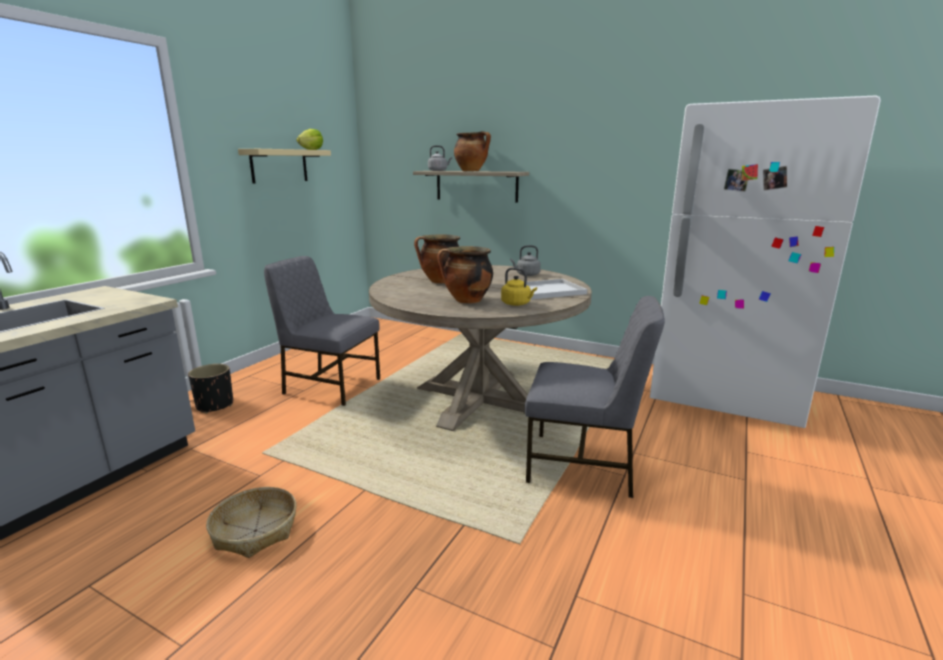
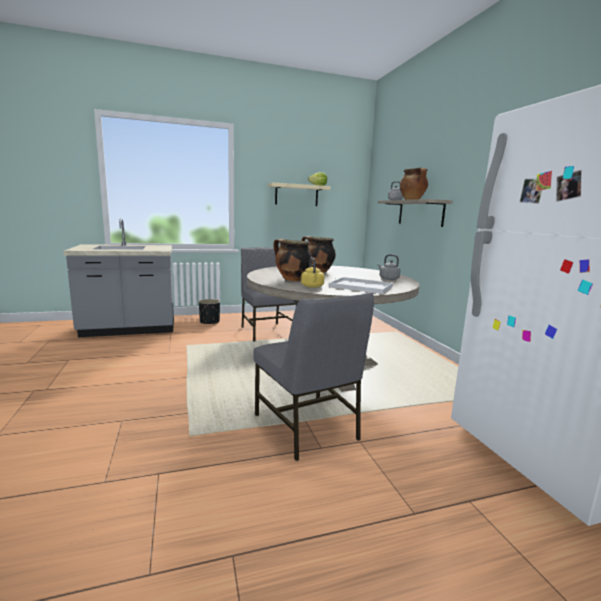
camera: 45 degrees right, 5 degrees down
(255, 531) = (128, 369): basket -> none

